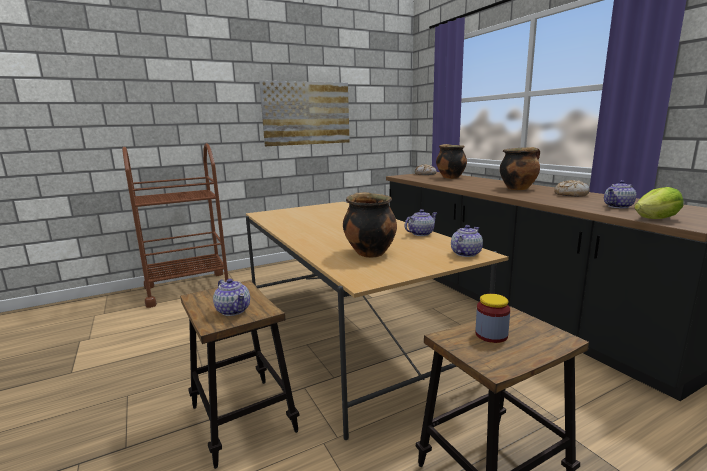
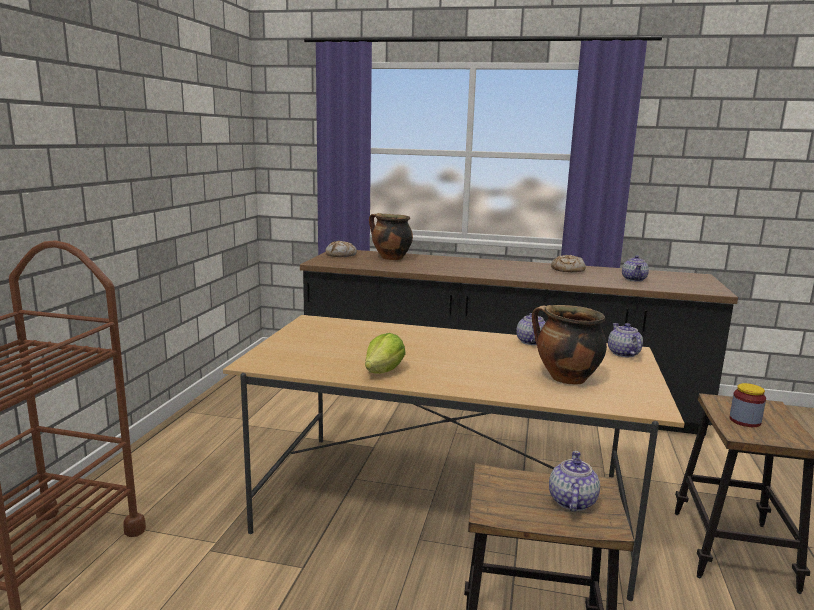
camera: 50 degrees left, 0 degrees up
(233, 310) = (571, 502): teapot -> teapot turned 75 degrees counterclockwise
(307, 113) = (149, 164): picture -> none
(518, 188) = (508, 268): cooking pot -> none
(656, 219) = (687, 289): lettuce -> lettuce (384, 371)

